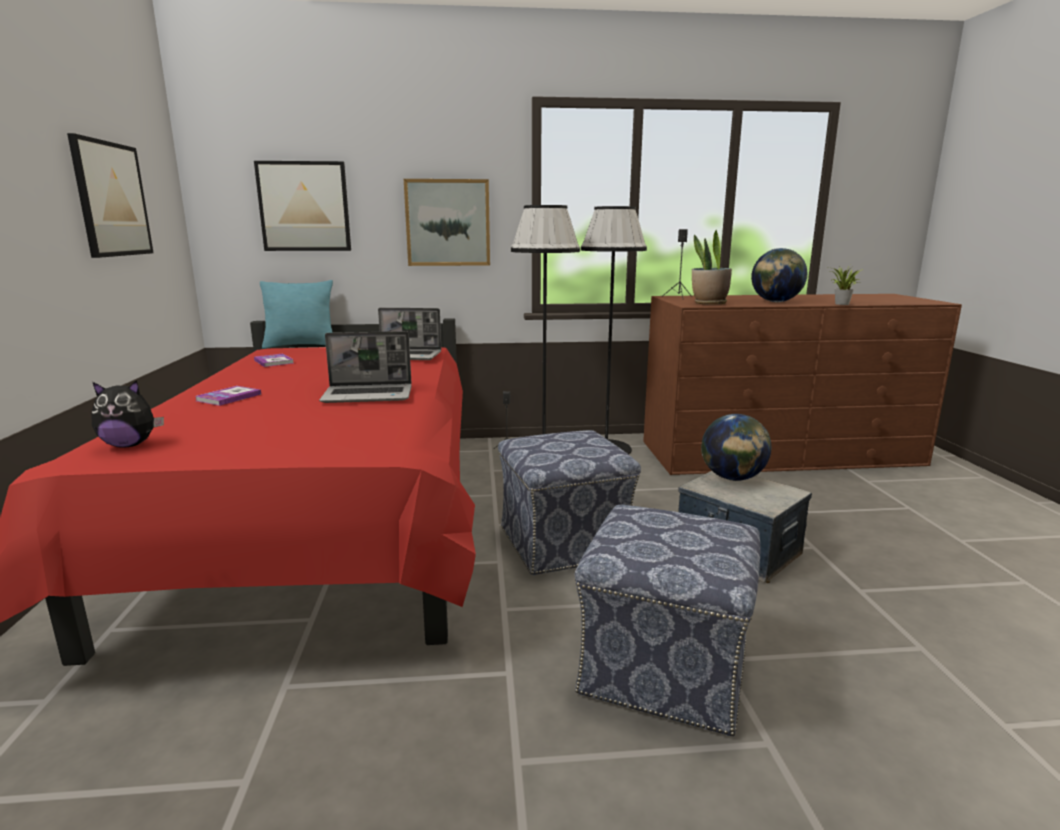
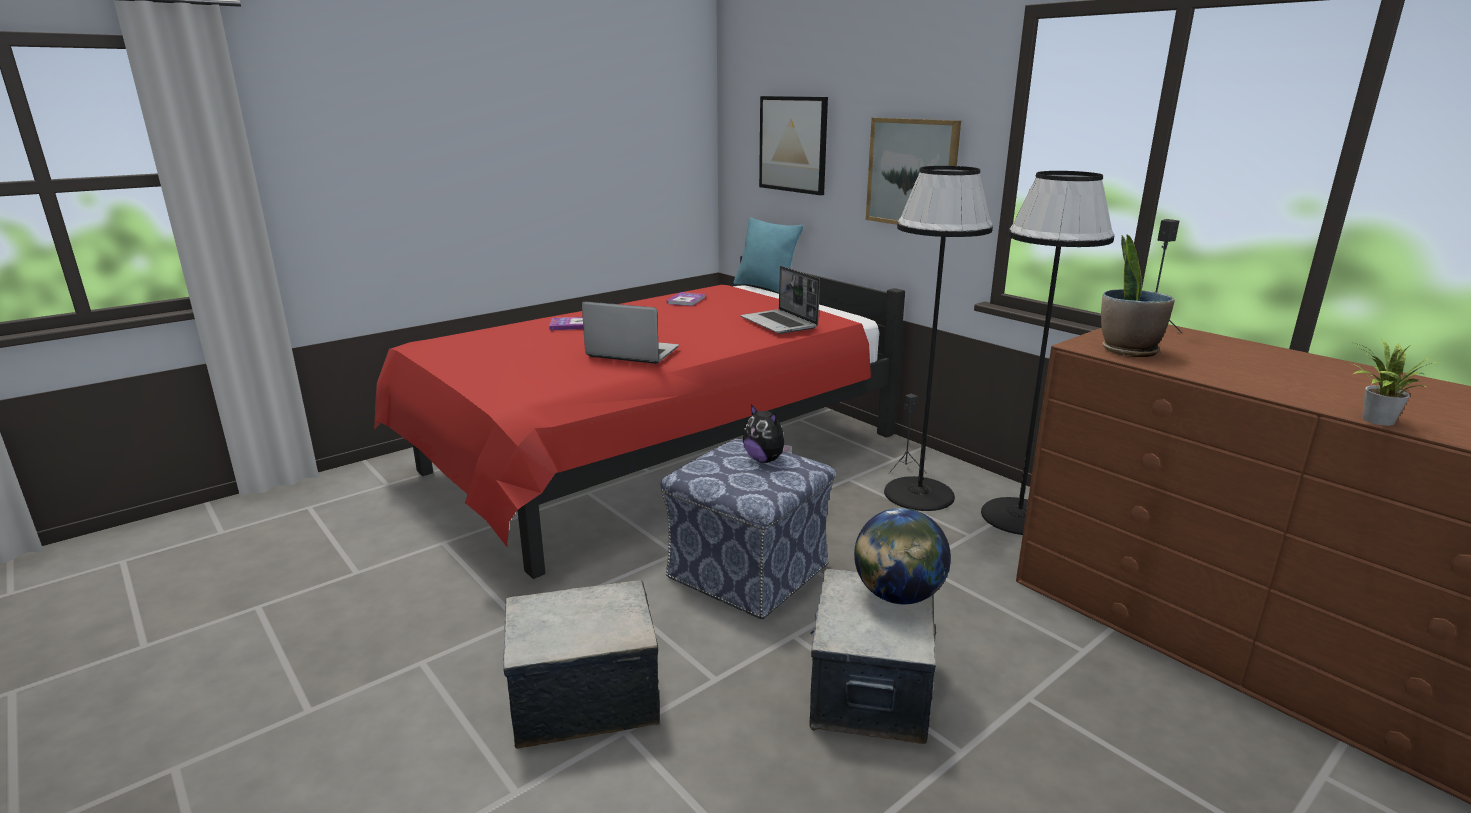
camera: 55 degrees right, 5 degrees up
(111, 199) = (608, 143): picture -> none
(130, 445) = (450, 343): plush toy -> plush toy (765, 460)
(369, 395) = (631, 353): laptop -> laptop turned 150 degrees clockwise
(662, 667) = (584, 697): ottoman -> storage box
(775, 302) = (1263, 379): globe -> none

